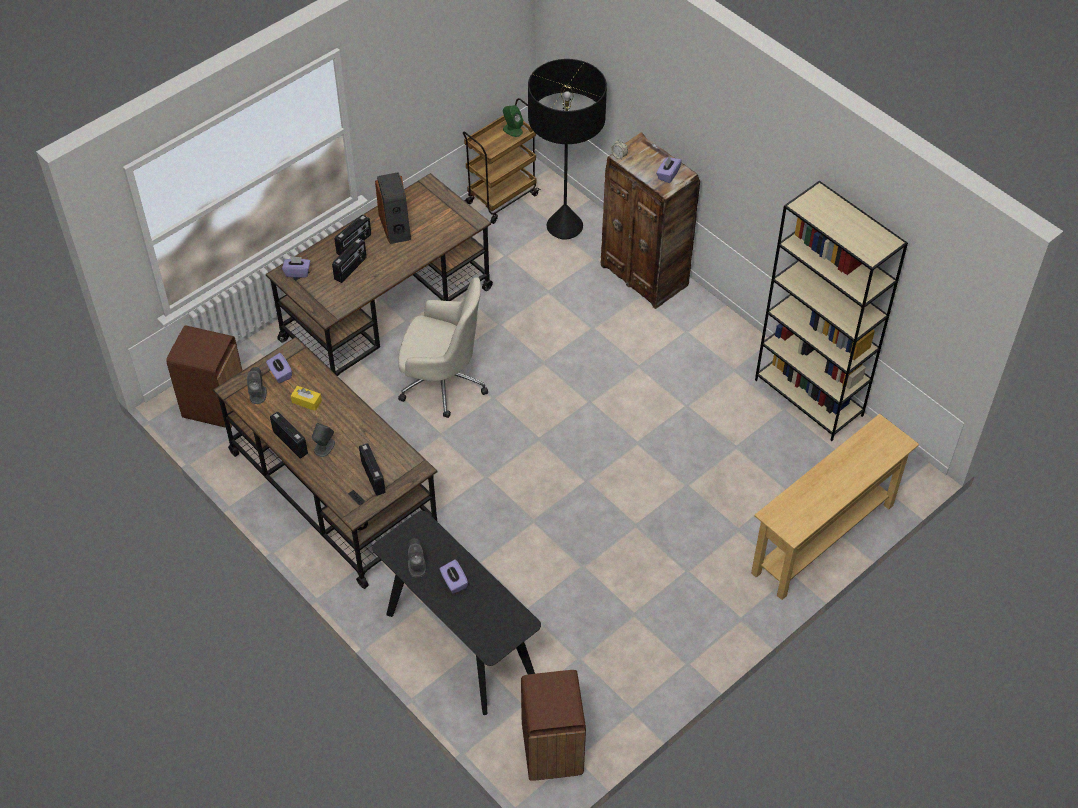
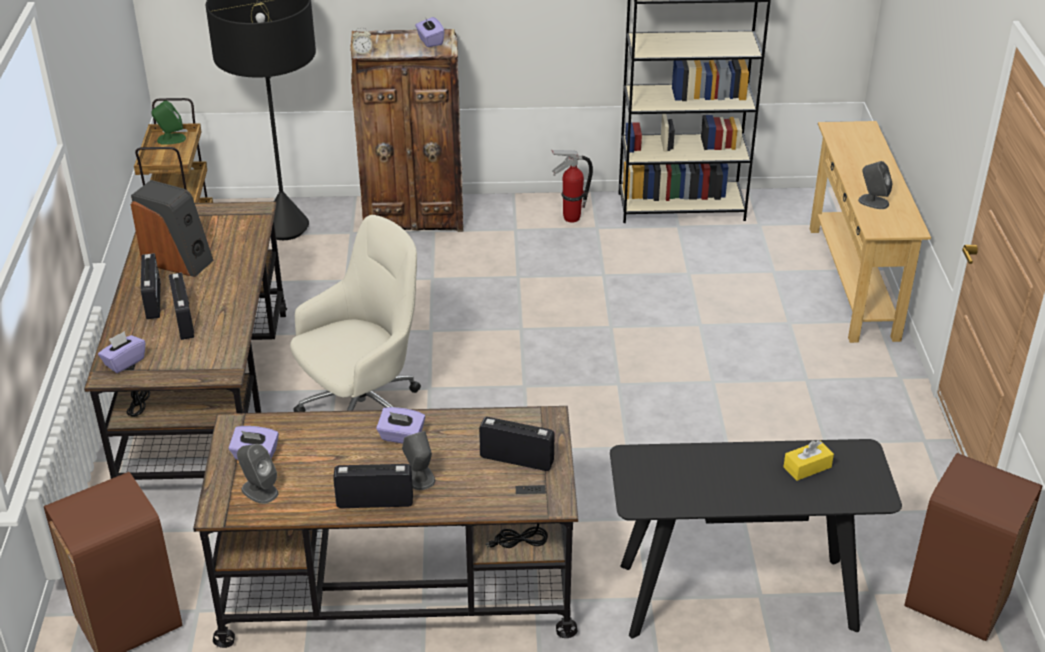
camera: 50 degrees left, 15 degrees down
(306, 401) = (329, 455): yellow tissue box -> yellow tissue box (807, 467)
(417, 565) = (691, 493): grey speaker -> grey speaker (873, 202)
(454, 582) = (747, 475): purple tissue box -> purple tissue box (401, 437)
(729, 350) = (571, 218): none -> fire extinguisher

